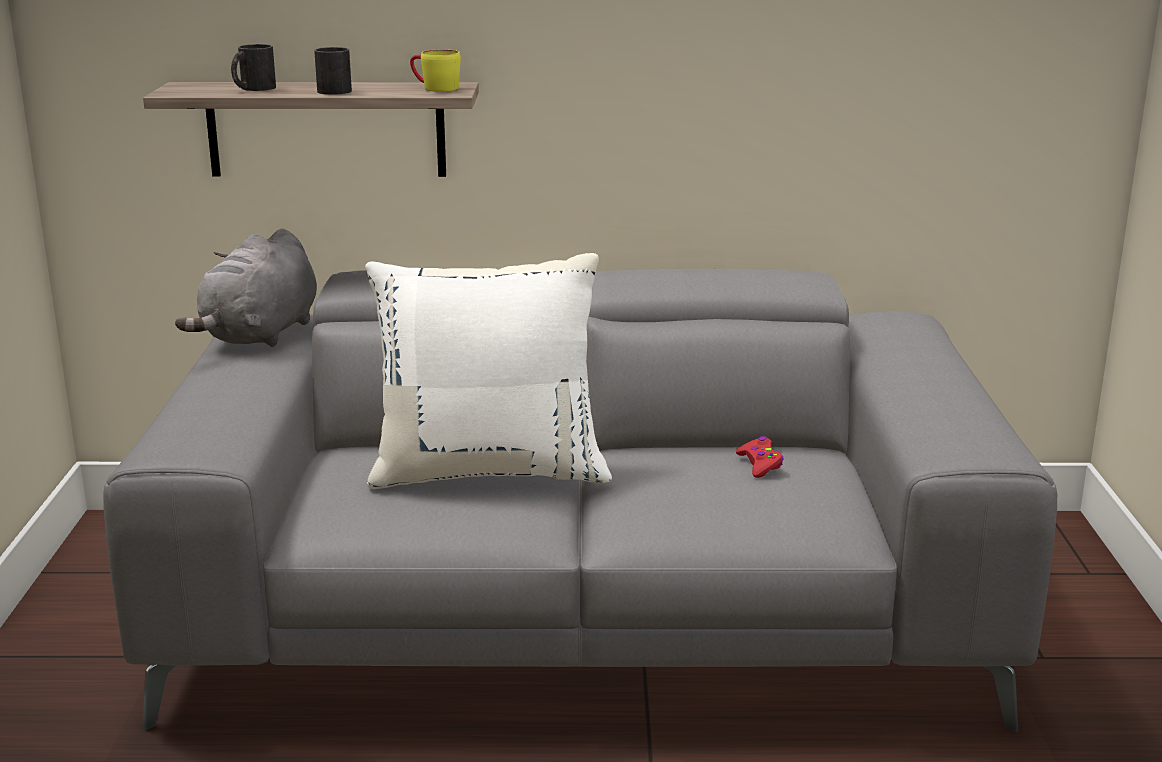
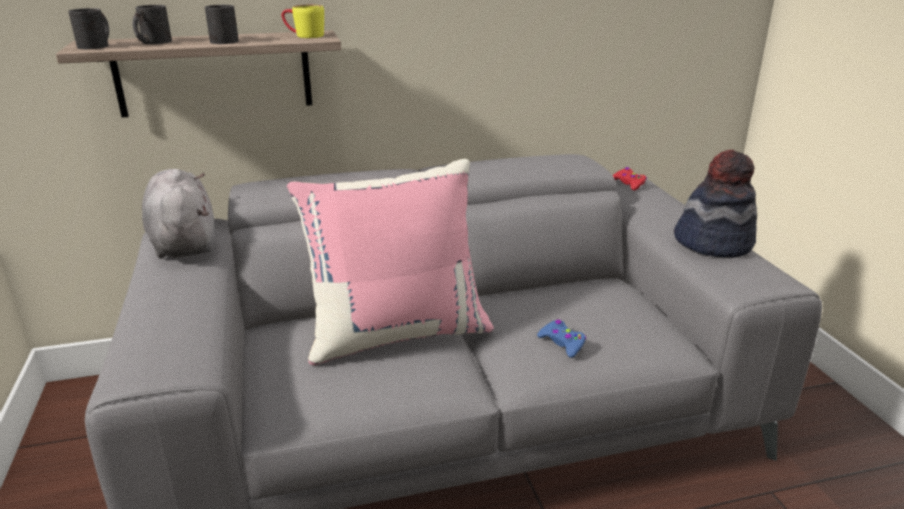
camera: 15 degrees left, 5 degrees up
(191, 89) = (97, 45): none -> black mug
(260, 335) = (183, 242): grey plush toy -> grey plush toy turned 150 degrees clockwise
(489, 470) = (397, 332): white pillow -> pink pillow
(692, 505) = (562, 343): none -> blue game controller
(760, 464) = (586, 300): red game controller -> red game controller (628, 183)
(946, 402) = (713, 243): none -> hat

